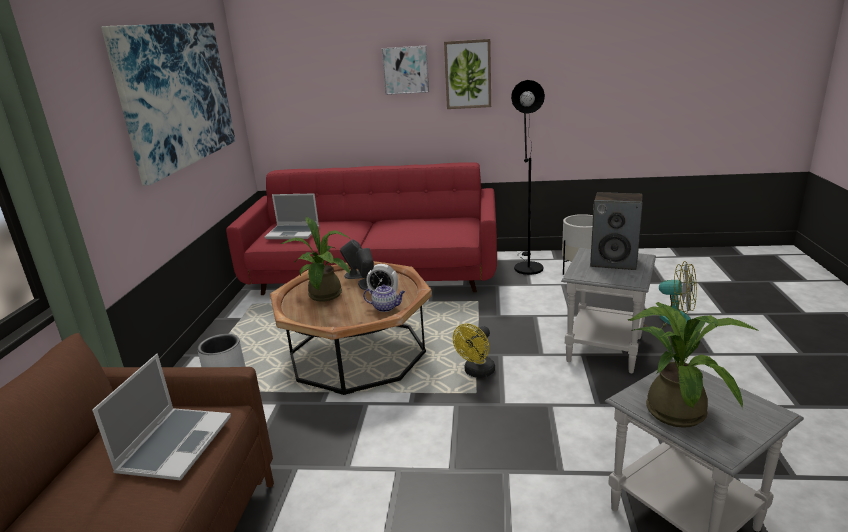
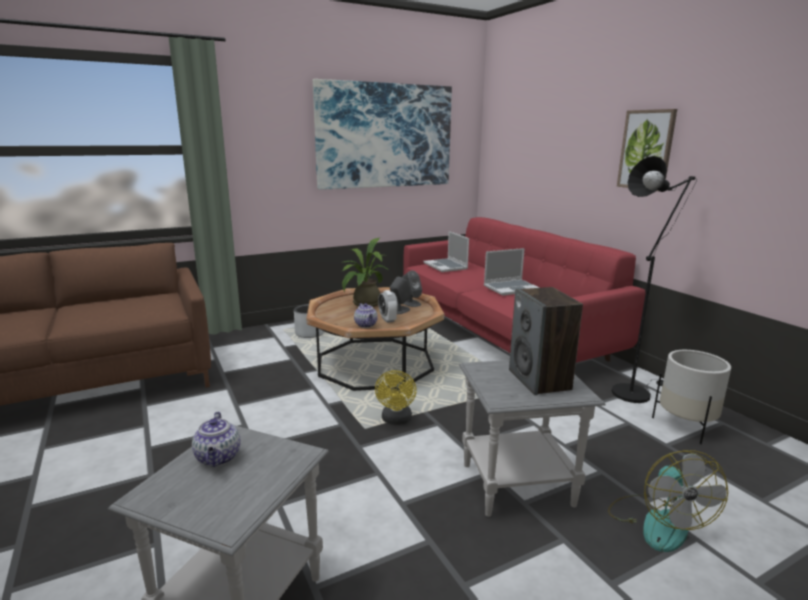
camera: 55 degrees right, 5 degrees down
(175, 444) = (134, 310): laptop -> laptop (511, 288)
(406, 70) = (591, 139): picture -> none
(477, 372) = (396, 420): yellow fan -> yellow fan turned 90 degrees counterclockwise
(675, 407) = (218, 458): potted plant -> teapot

